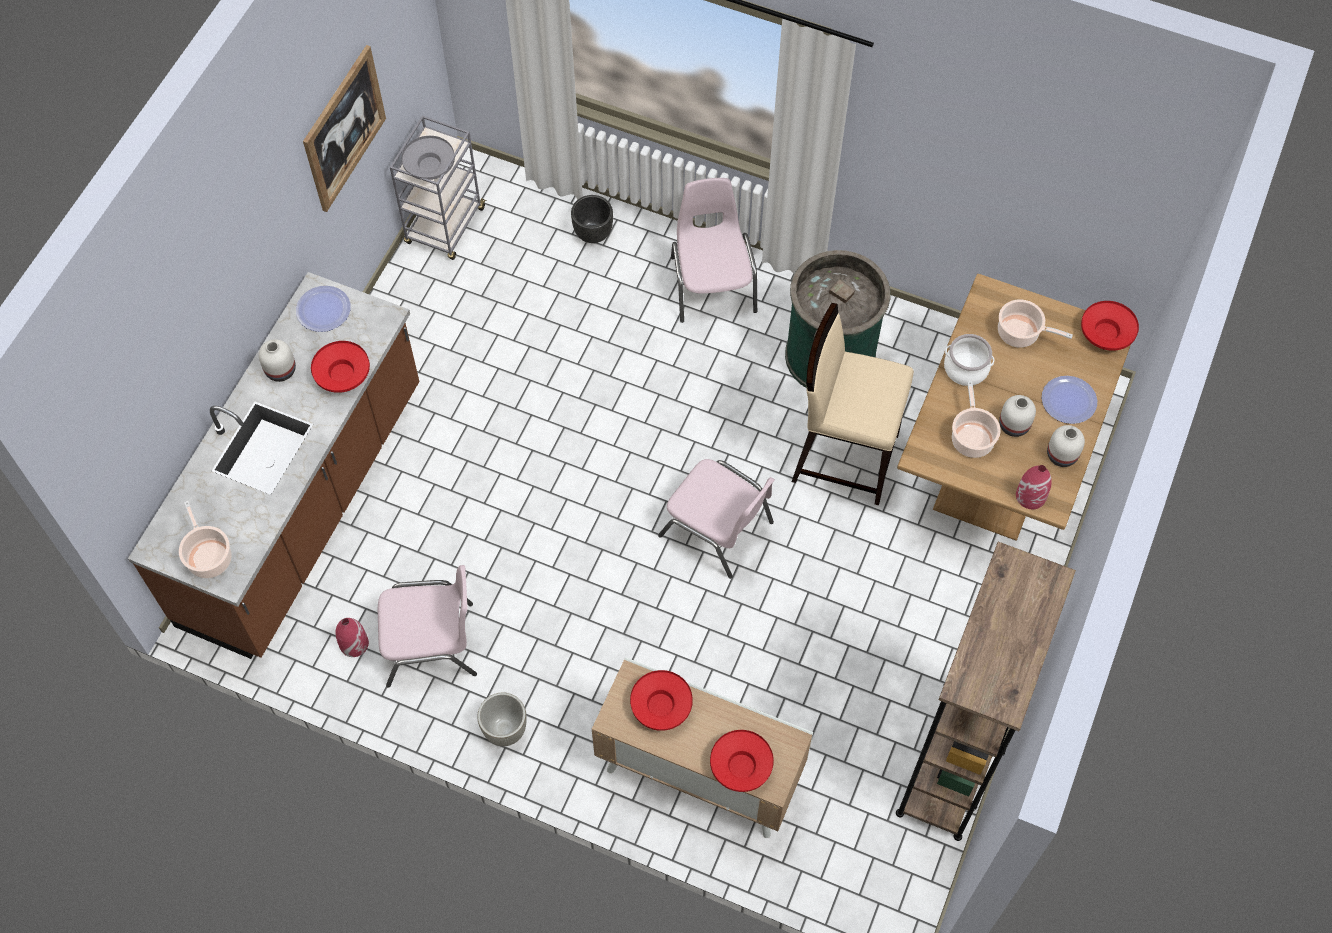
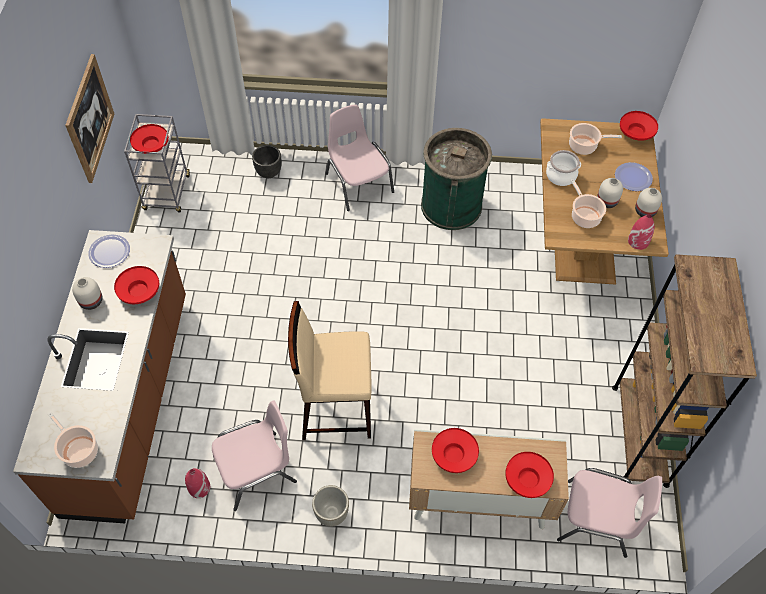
camera: 20 degrees left, 5 degrees down
(429, 166) = (151, 146): grey bowl -> red bowl
(718, 529) = (424, 333): pink chair -> pink chair (597, 520)
(844, 456) = (486, 264): beige stool -> beige stool (335, 409)

